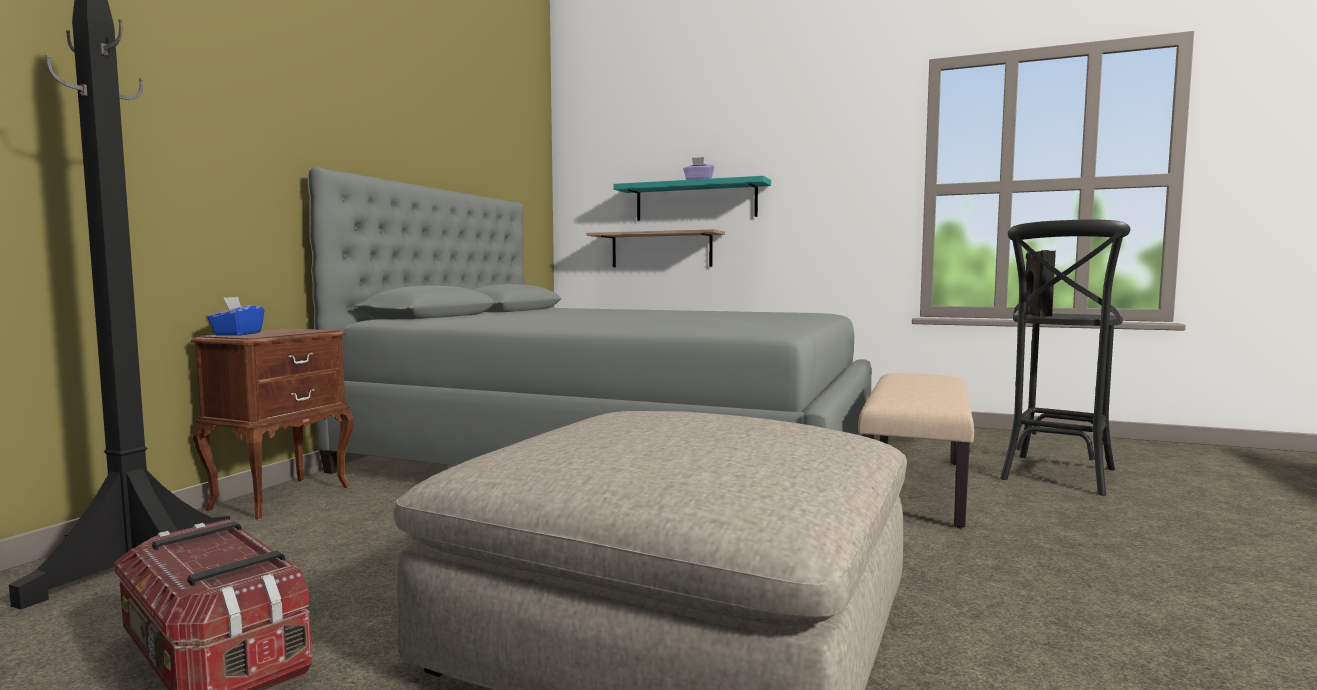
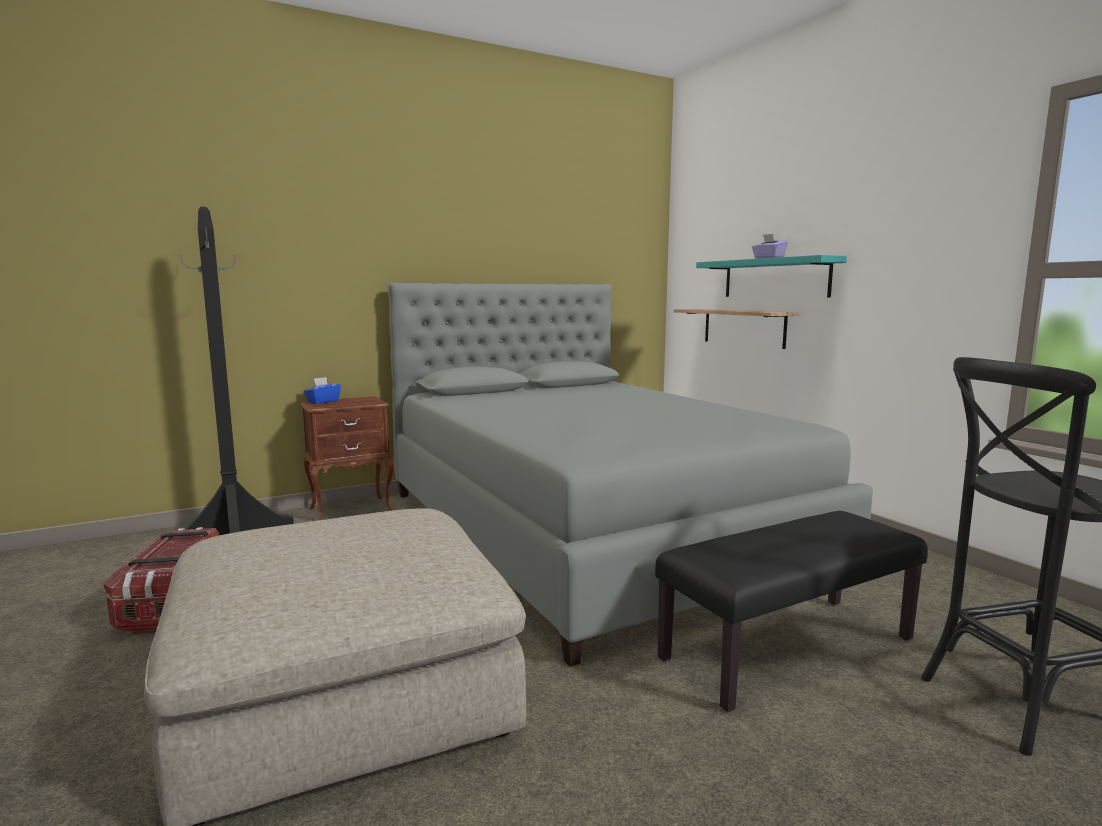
camera: 40 degrees right, 5 degrees up
(913, 486) = (787, 648): beige bench -> black bench
(1035, 315) = (1014, 479): black speaker -> none

